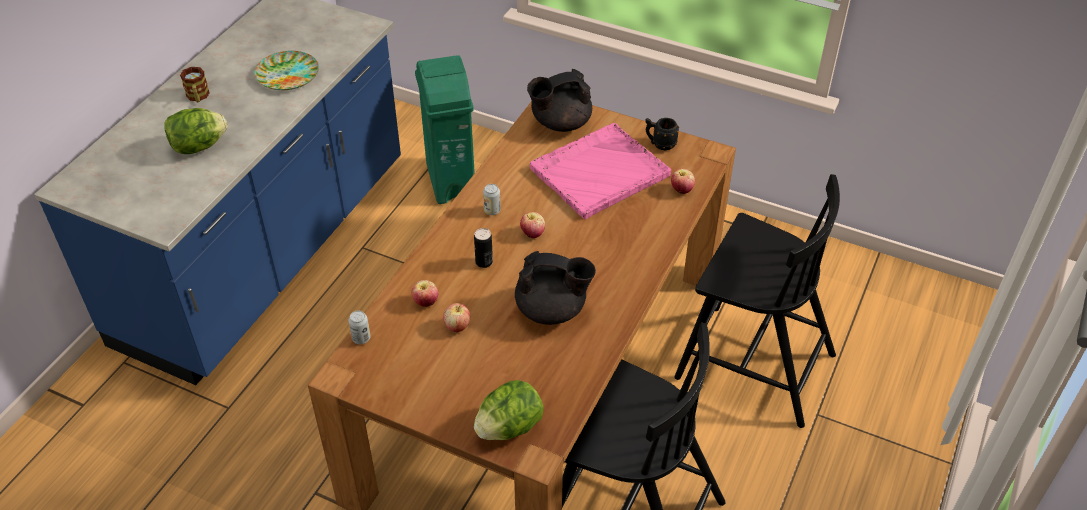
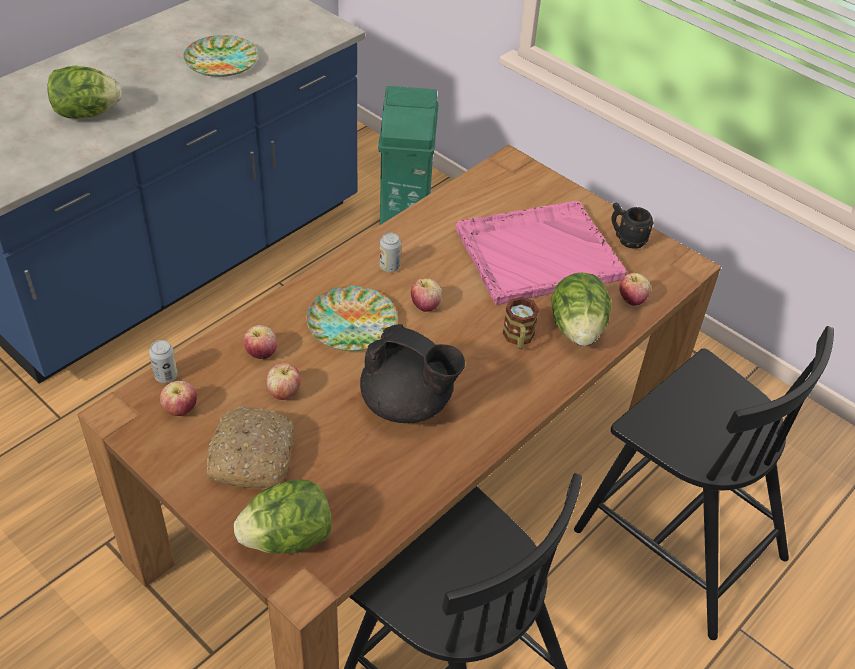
camera: 15 degrees right, 0 degrees up
(198, 97) = (115, 63): mug -> mug (518, 339)
(385, 360) = (180, 410): none -> apple
(455, 378) = (252, 455): none -> bread
(484, 262) = (352, 324): can -> plate
(560, 123) = (514, 187): black teapot -> none
(651, 222) = (577, 329): none -> lettuce

